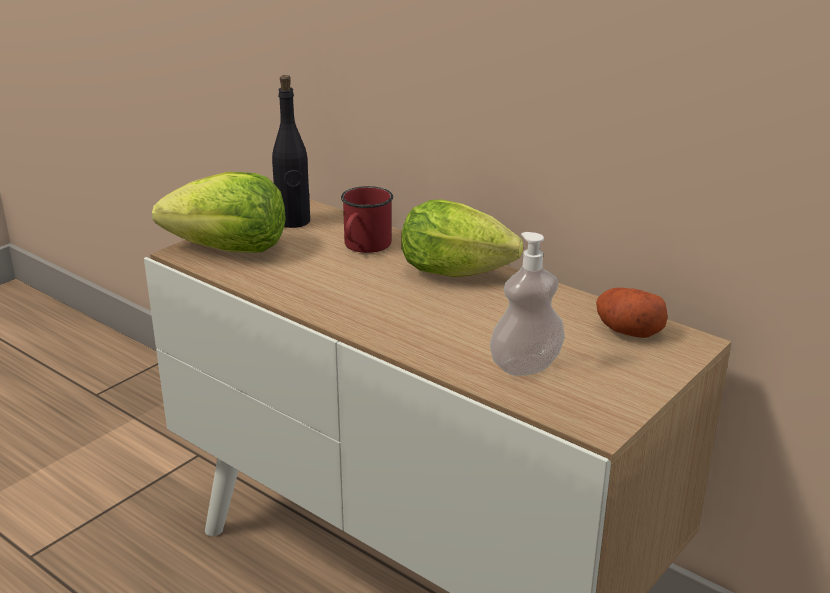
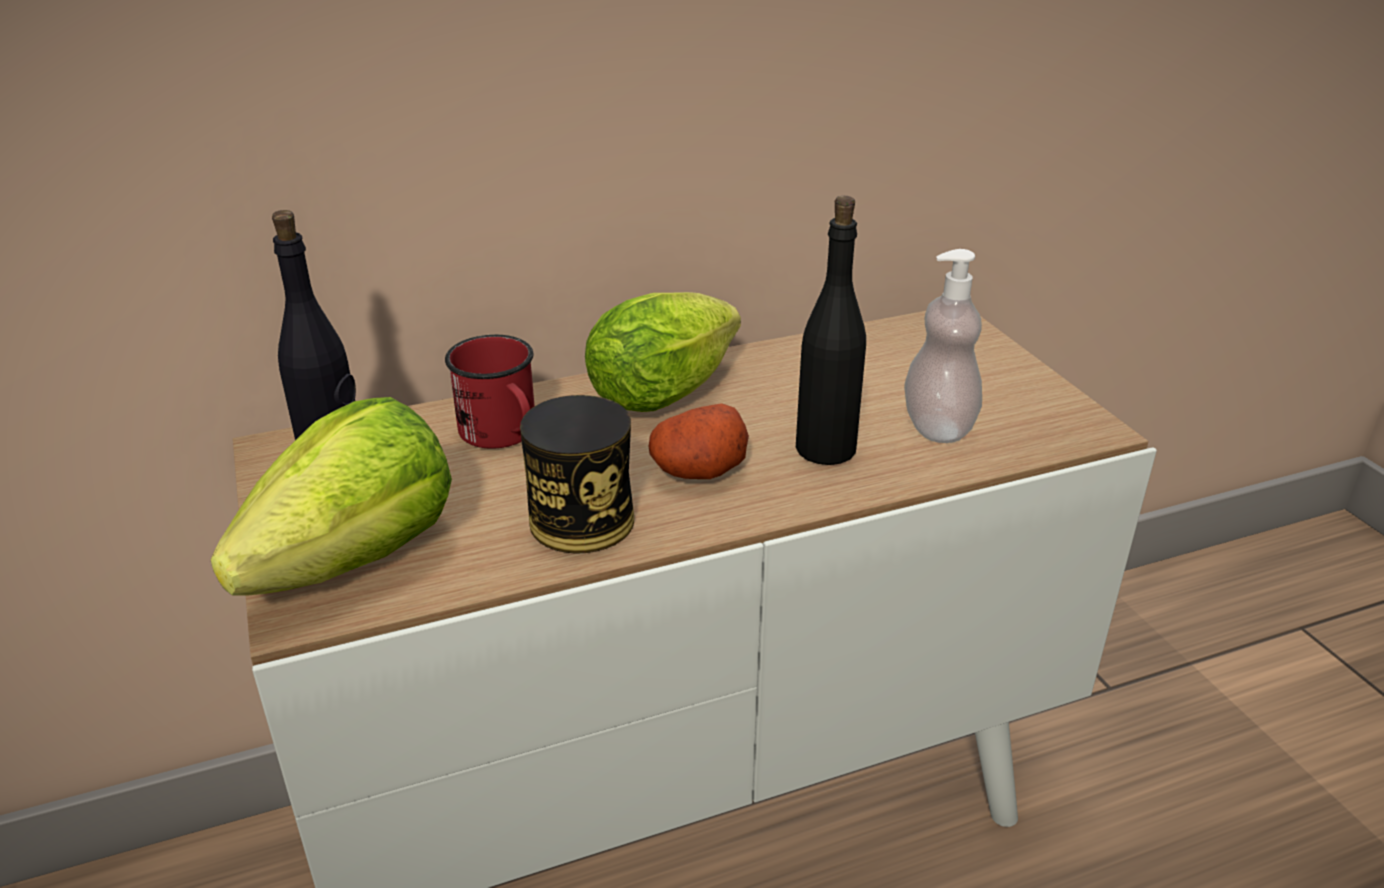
camera: 60 degrees left, 5 degrees up
(307, 288) = (581, 520): none -> can
(453, 334) = (825, 448): none -> black bottle
(627, 330) = (903, 343): potato -> potato (698, 471)

